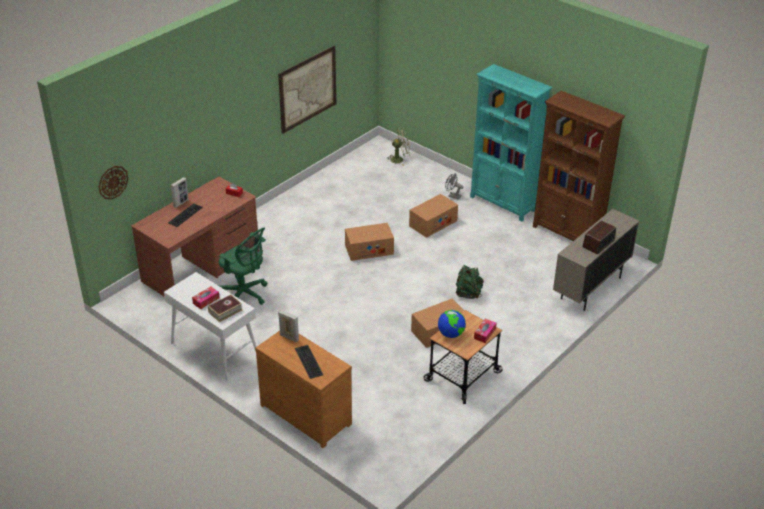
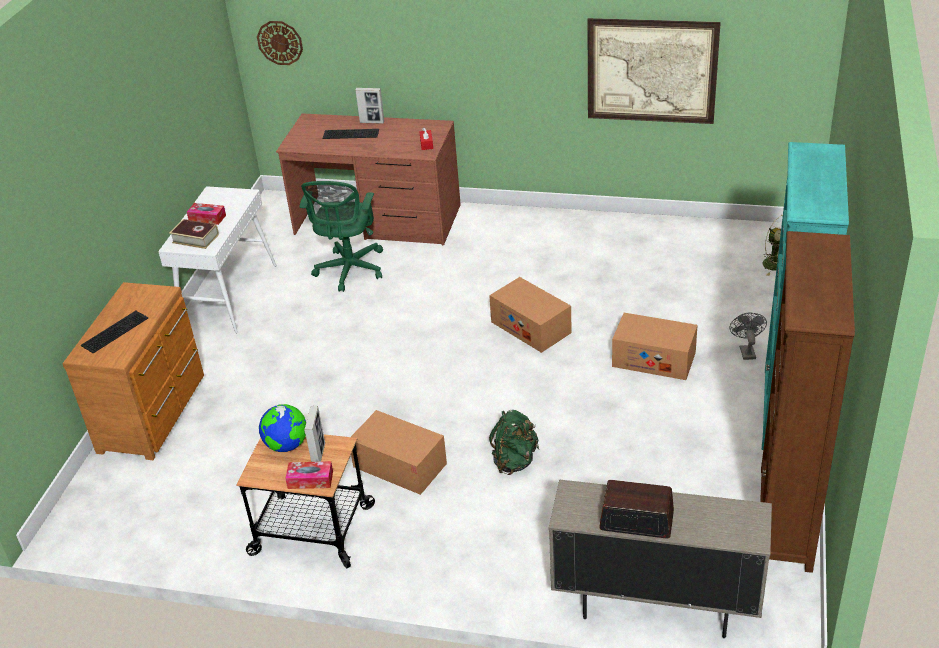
camera: 65 degrees right, 0 degrees up
(289, 337) = (156, 298): picture frame -> picture frame (318, 455)

